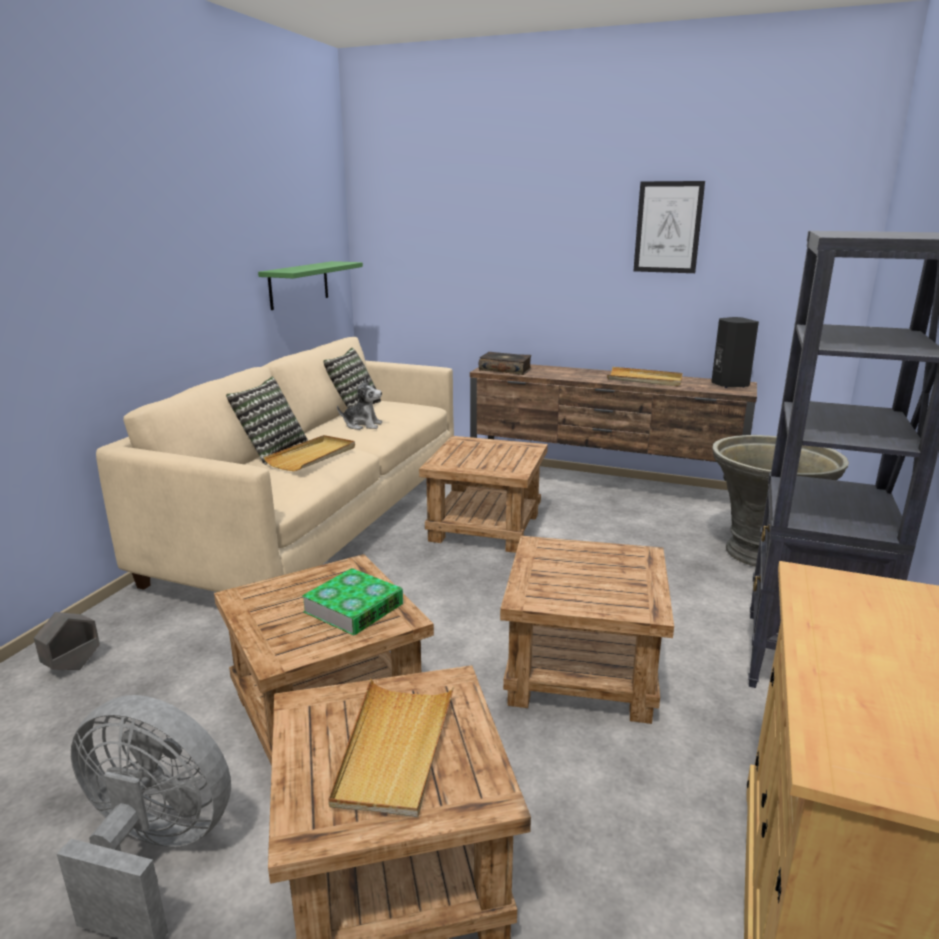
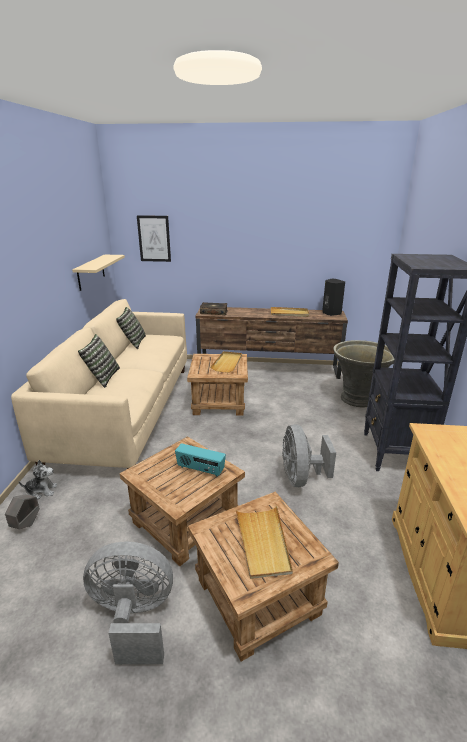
camera: 15 degrees left, 5 degrees up
(299, 284) = (91, 272): green shelf -> beige shelf
(312, 456) = (130, 379): beige tray -> beige tray (227, 363)
(353, 608) = (200, 469): book -> radio
(362, 425) = (145, 354): plush toy -> plush toy (41, 491)
(583, 673) = (301, 477): brown side table -> grey fan
(668, 227) = (296, 232): picture -> picture (154, 238)

